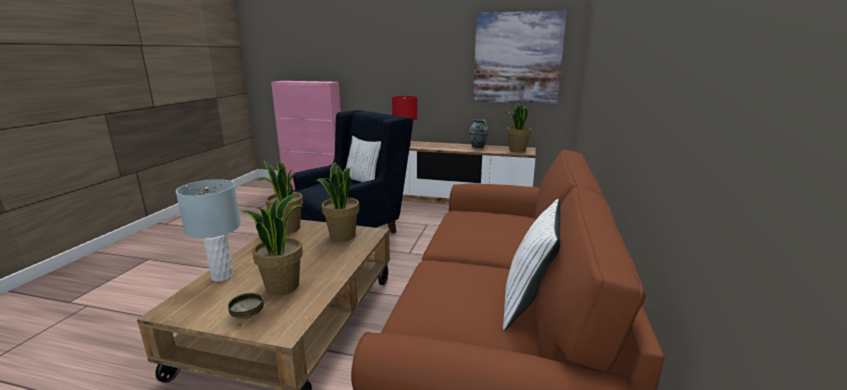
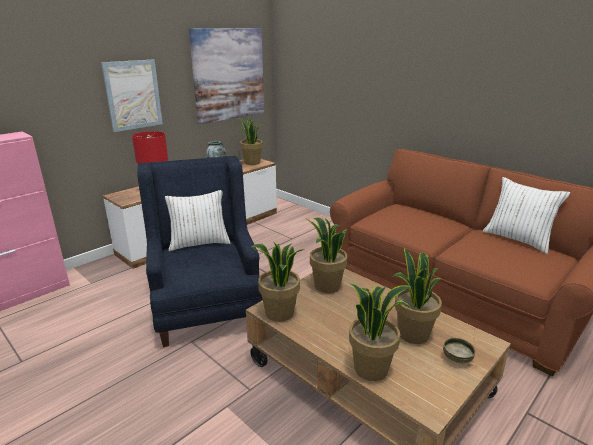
camera: 60 degrees left, 5 degrees up
(222, 276) = (371, 368): grey table lamp -> potted plant
(417, 67) = (133, 95): none -> picture

